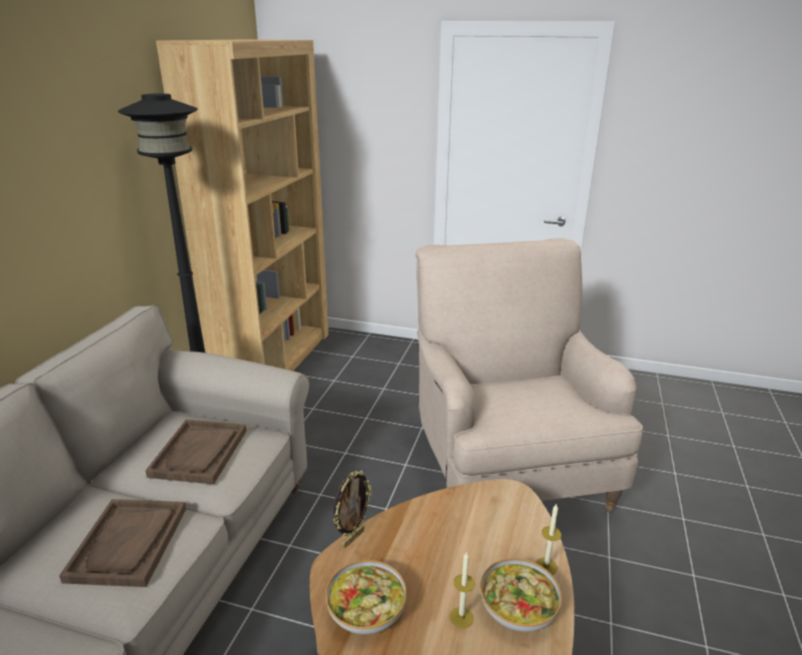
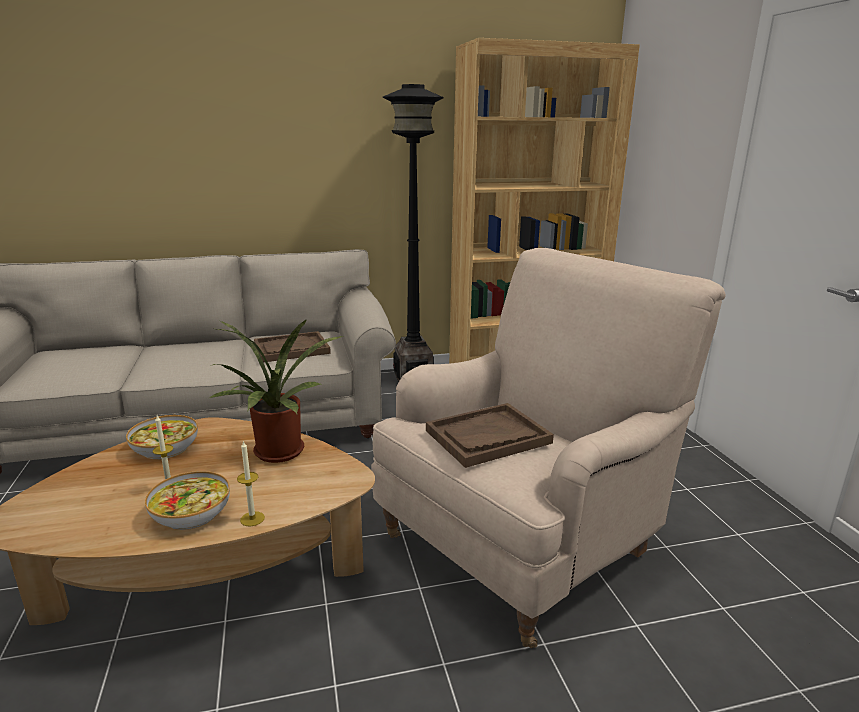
camera: 60 degrees right, 5 degrees down
(128, 543) = (194, 362): brown tray -> brown tray (487, 437)
(353, 538) = (239, 423): picture frame -> none
(442, 524) = (279, 455): none -> potted plant

